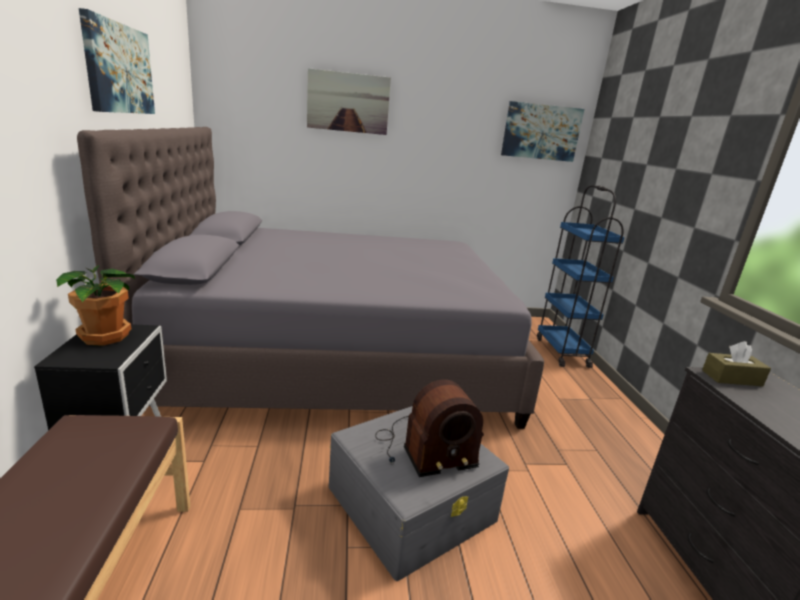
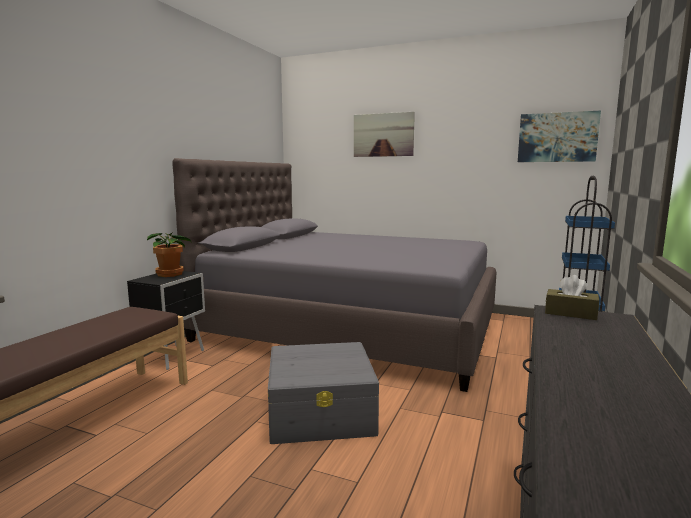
camera: 30 degrees right, 10 degrees down
(118, 68) = (214, 127): picture -> none
(423, 449) = (323, 362): radio -> none

